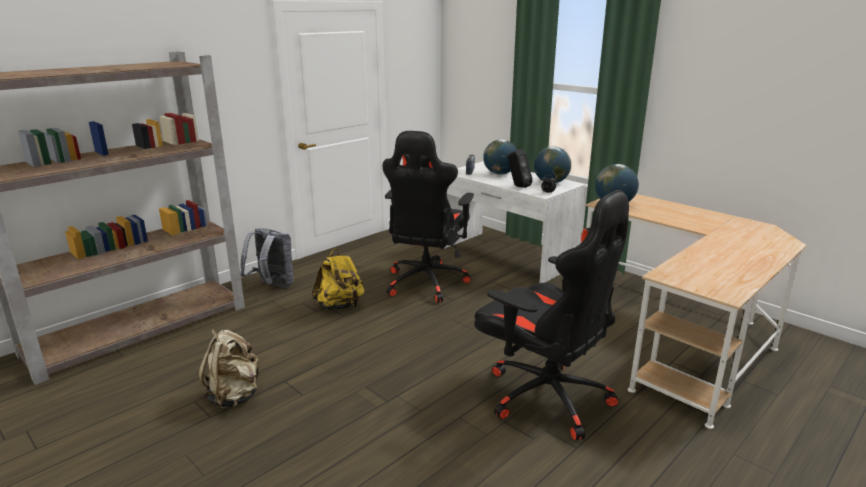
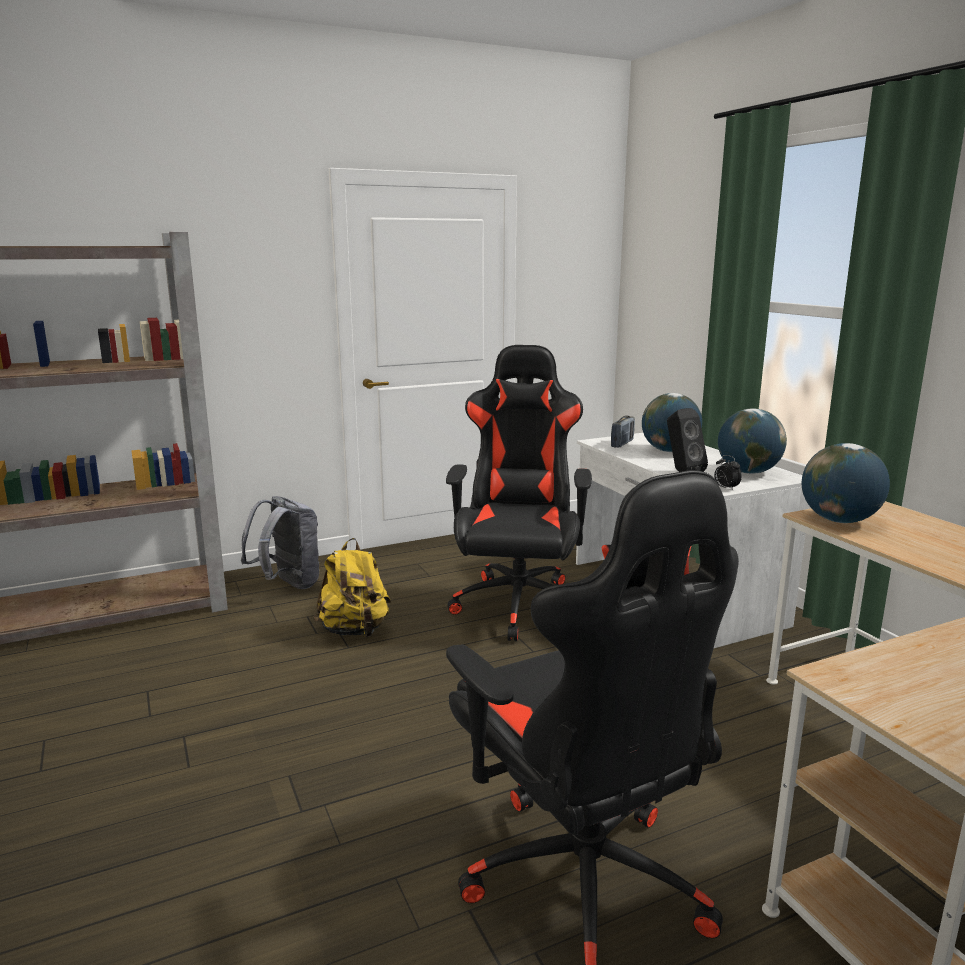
camera: 20 degrees right, 5 degrees down
(235, 396) = (99, 745): beige backpack -> none
(428, 279) = (517, 611): black office chair -> black office chair turned 150 degrees clockwise

